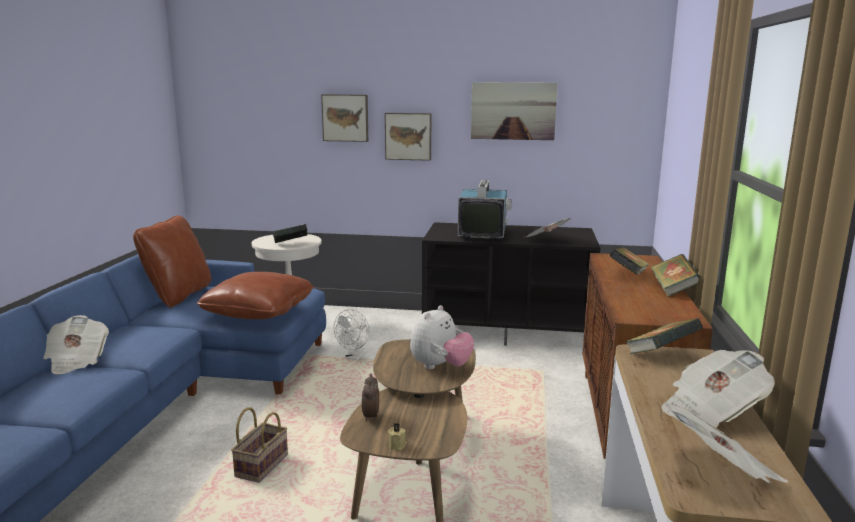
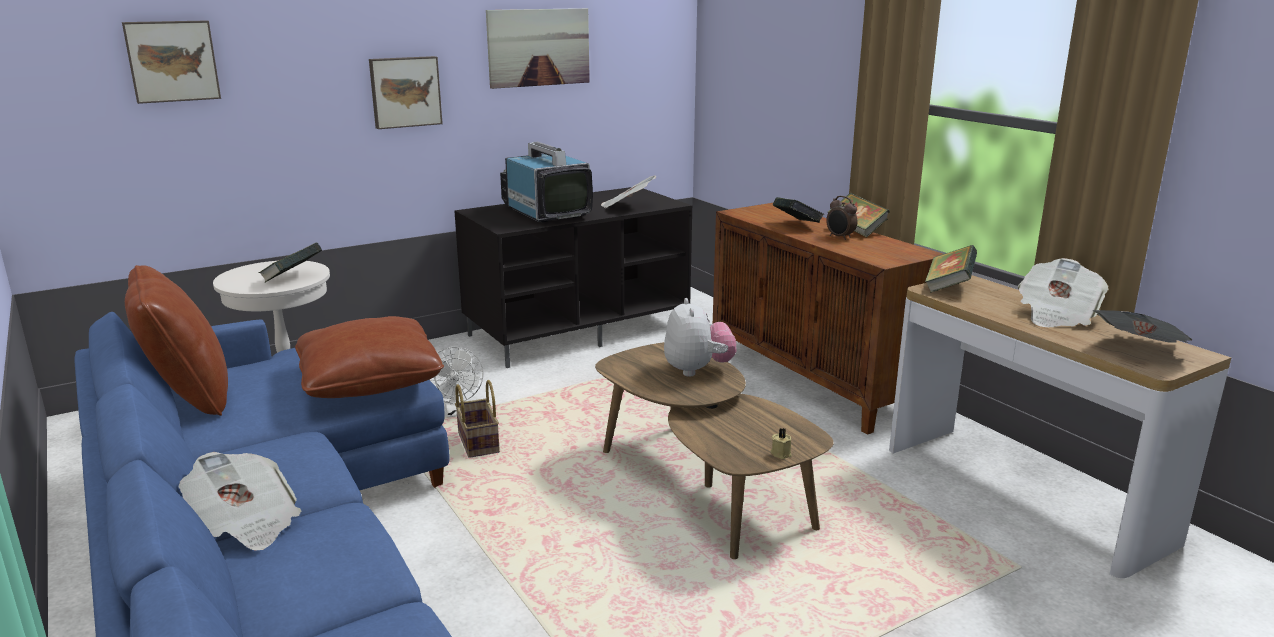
camera: 40 degrees left, 5 degrees up
(261, 465) = (558, 561): basket -> basket (477, 443)
(345, 117) = (306, 70): picture -> picture (172, 61)
(370, 417) = (709, 441): alarm clock -> alarm clock (840, 237)

